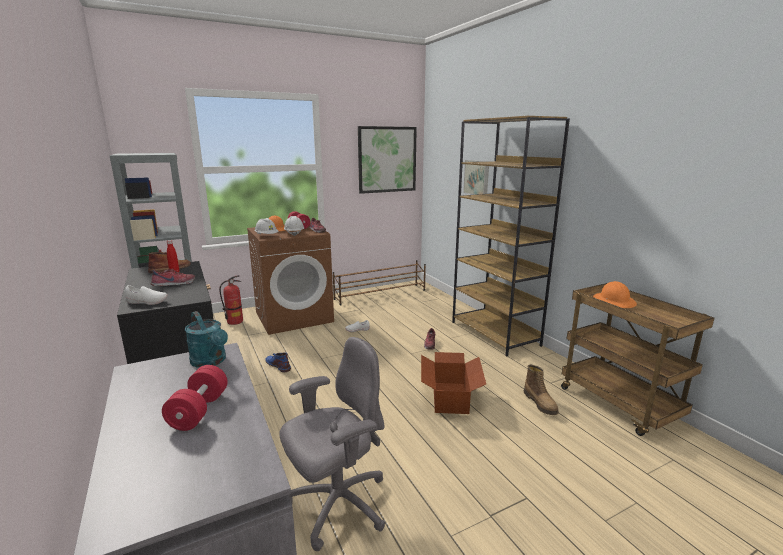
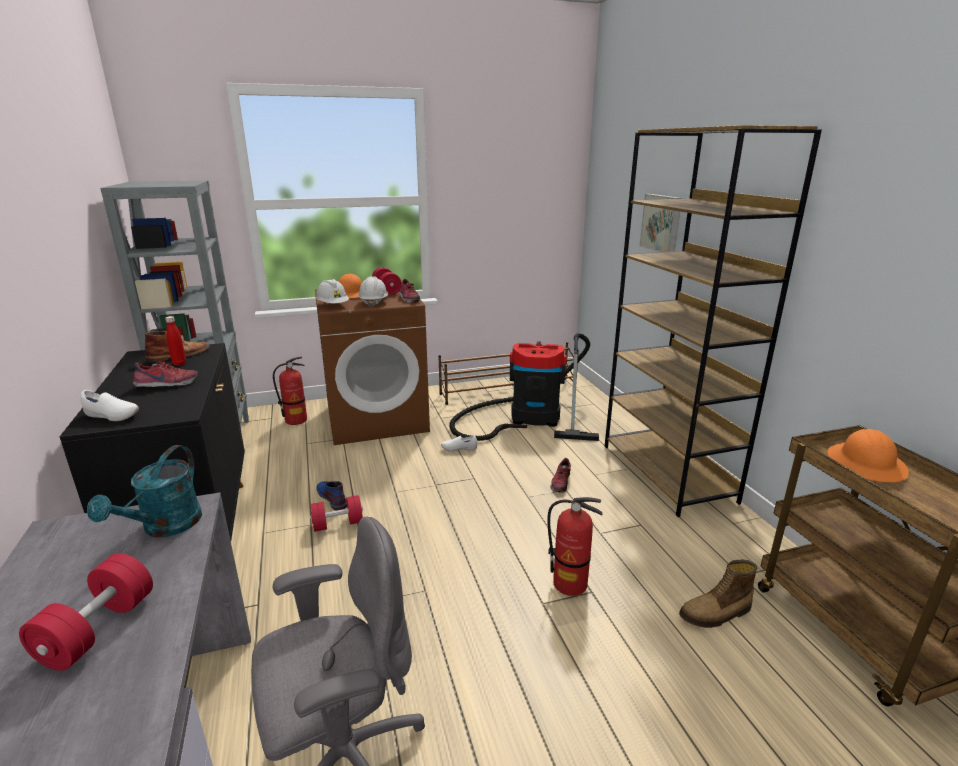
camera: 10 degrees right, 5 degrees up
(211, 362) = (165, 527): turquoise watering can -> turquoise watering can turned 45 degrees clockwise
(287, 380) = (338, 524): none -> red dumbbell
(387, 159) = (529, 189): picture -> none
(399, 309) = (529, 418): none -> vacuum cleaner
(450, 397) = (570, 584): cardboard box -> fire extinguisher
(540, 403) = (716, 614): boot -> boot turned 75 degrees clockwise

